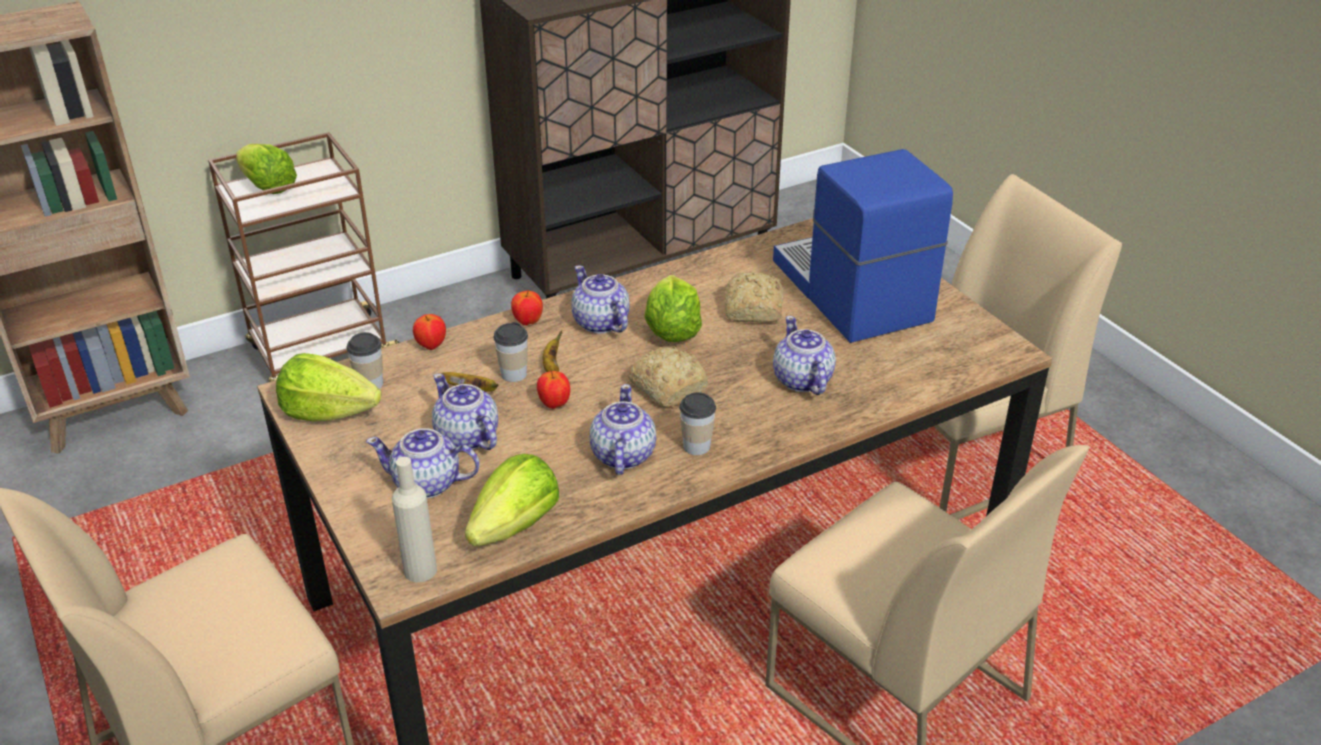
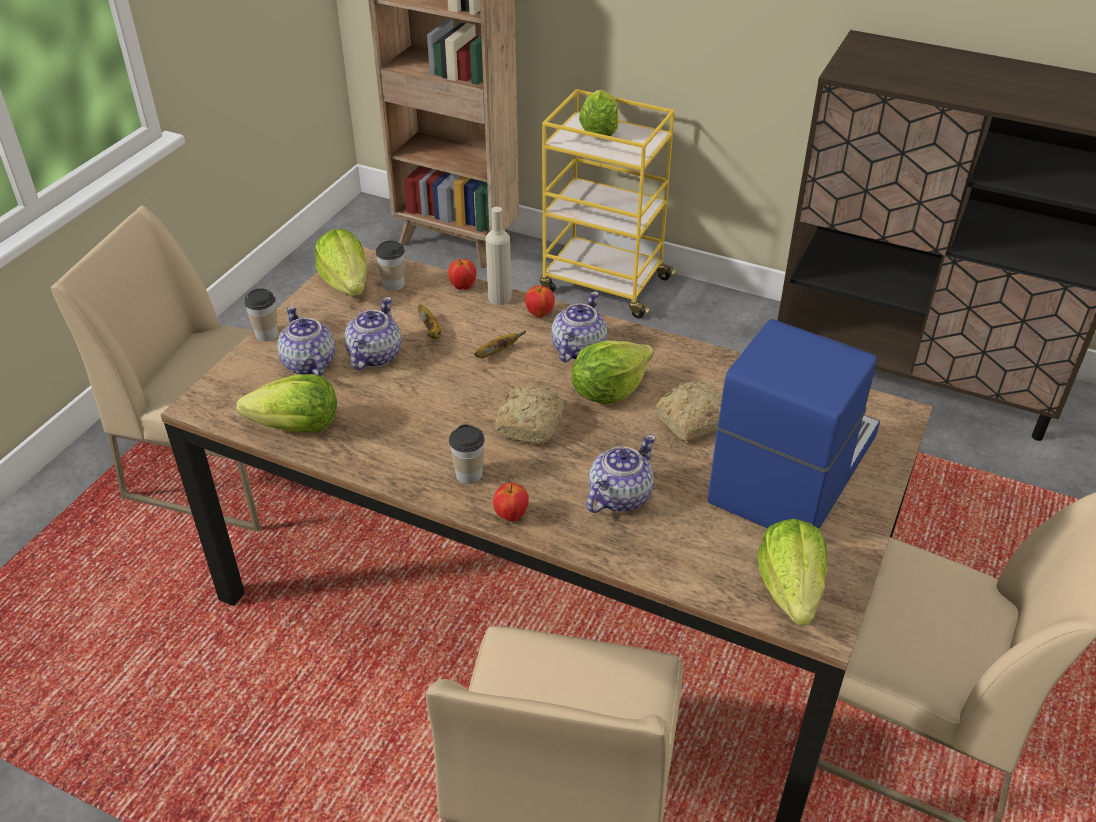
camera: 55 degrees right, 5 degrees up
(322, 354) = (603, 285): brown cart -> yellow cart
(420, 570) = (218, 407): beige bottle -> beige bottle (499, 297)
(513, 374) = (468, 340): cup -> cup (266, 334)
(554, 404) = (451, 377): apple -> apple (511, 516)
(622, 455) = (421, 440): teapot -> none
(969, 349) = (790, 590): none -> lettuce

